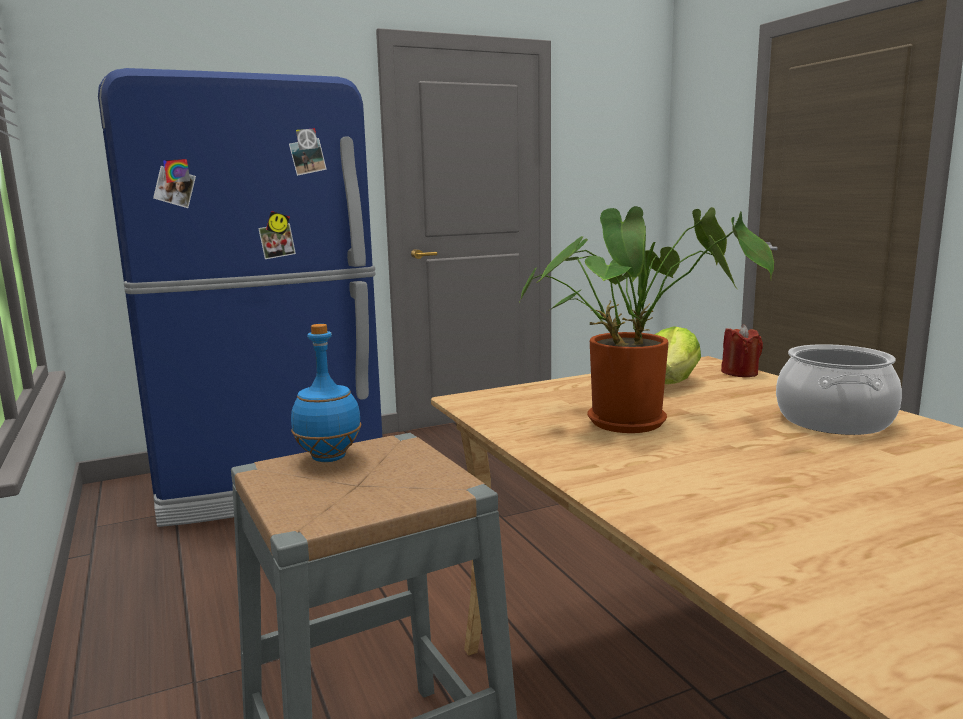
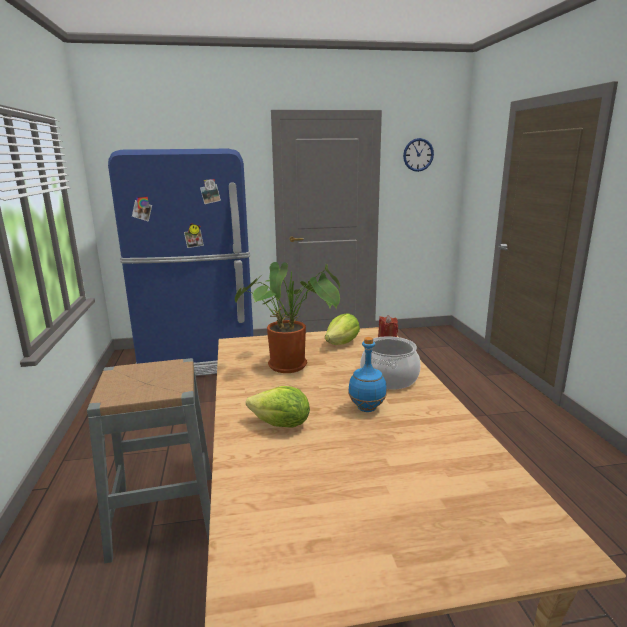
camera: 15 degrees right, 5 degrees up
(328, 457) = (144, 367): blue bottle -> blue bottle (366, 408)
(605, 115) = (418, 155): none -> wall clock
(764, 513) = (281, 425): none -> lettuce

